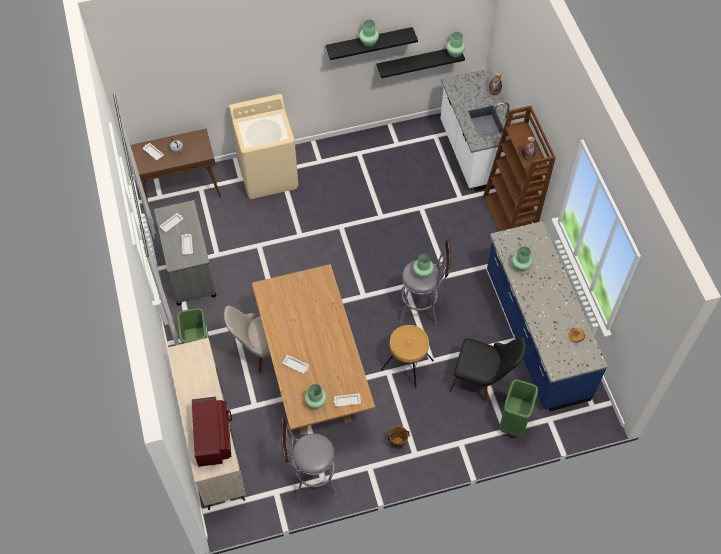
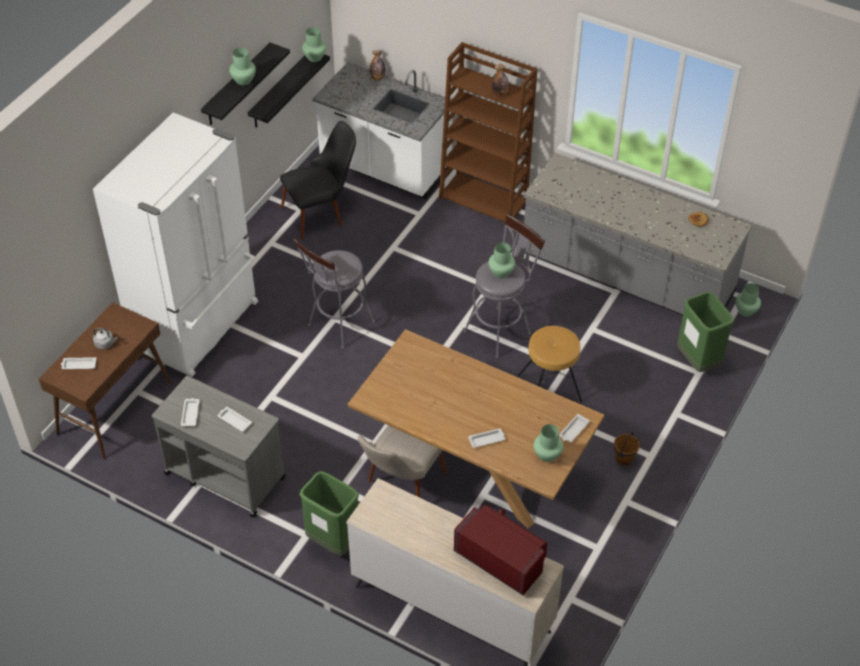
camera: 45 degrees left, 10 degrees down
(268, 174) = (198, 326): beige washing machine -> white fridge
(311, 478) = (586, 557): grey stool -> grey stool (337, 326)
(482, 380) = (629, 347): black chair -> black chair (321, 213)
(521, 266) = (584, 200): green vase -> green vase (746, 311)
(535, 335) = (626, 277): blue counter -> grey counter

